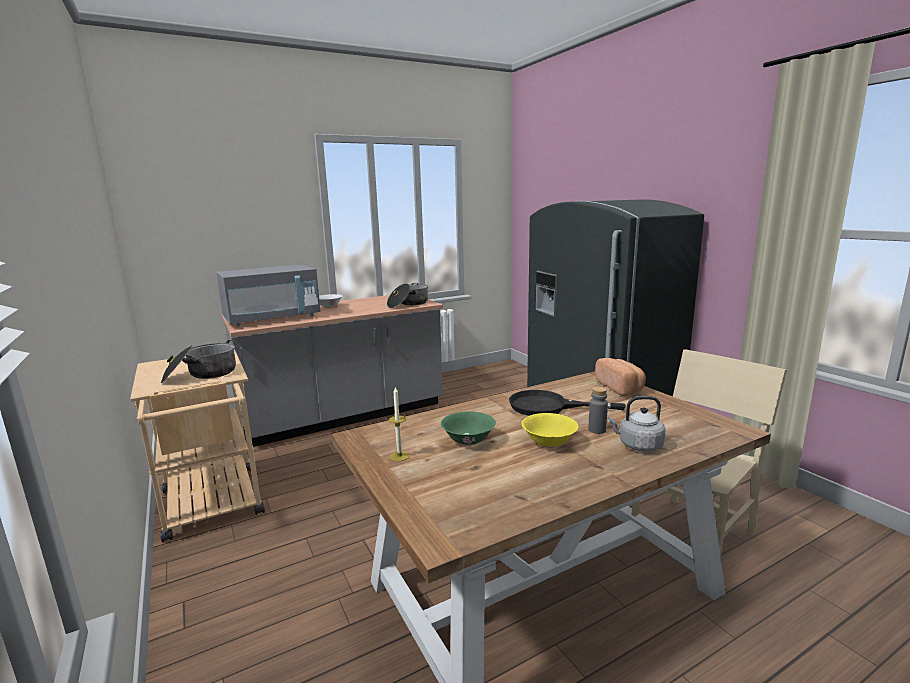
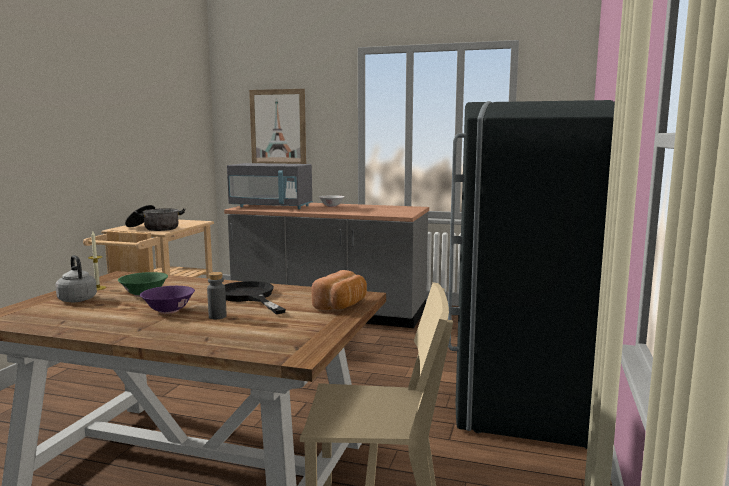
camera: 45 degrees right, 5 degrees down
(222, 225) = (278, 128): none -> picture
(408, 304) = (388, 213): cooking pot -> none
(548, 443) = (169, 310): yellow bowl -> purple bowl
(638, 445) = (200, 332): grey kettle -> grey kettle (77, 299)

